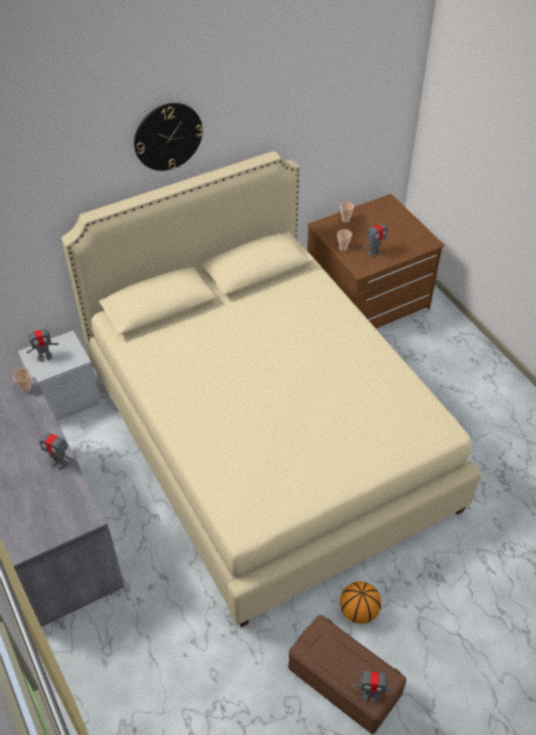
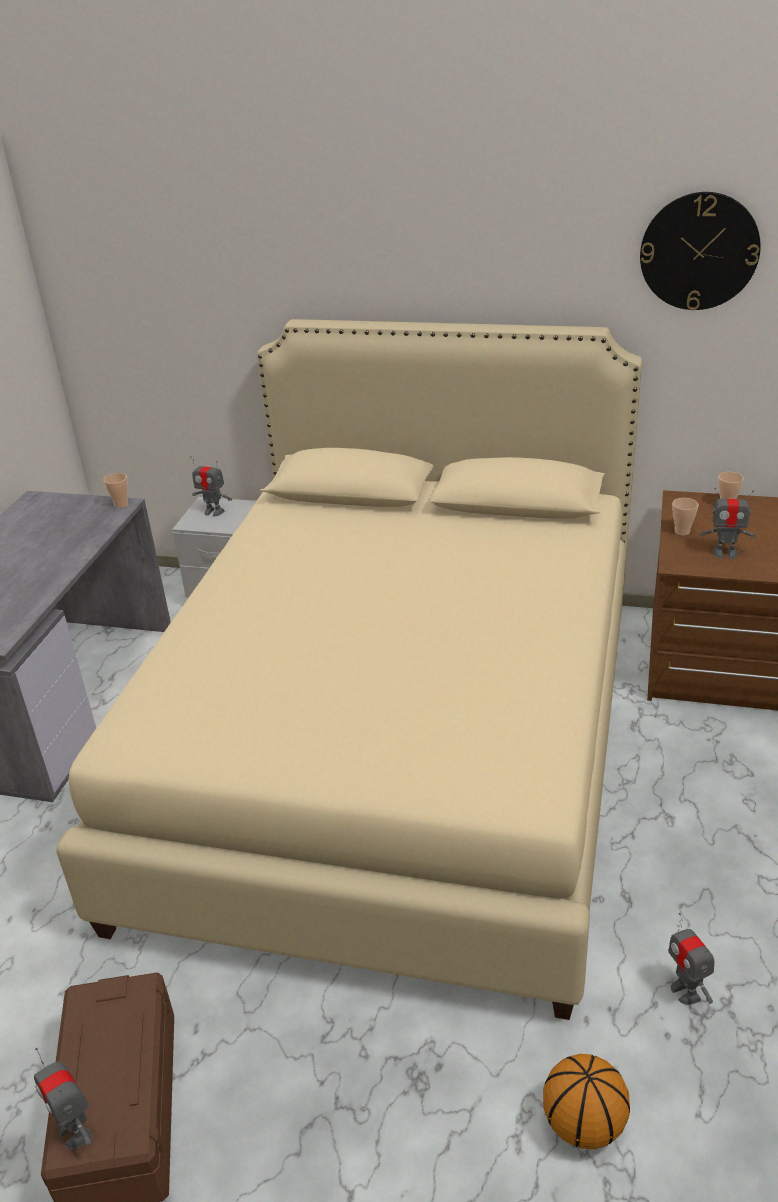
camera: 45 degrees right, 15 degrees down
(59, 463) = (50, 579): toy robot -> toy robot (685, 991)
(168, 136) = (433, 242): wall clock -> wall clock (699, 251)
(359, 612) = (252, 1036): basketball -> basketball (583, 1125)

